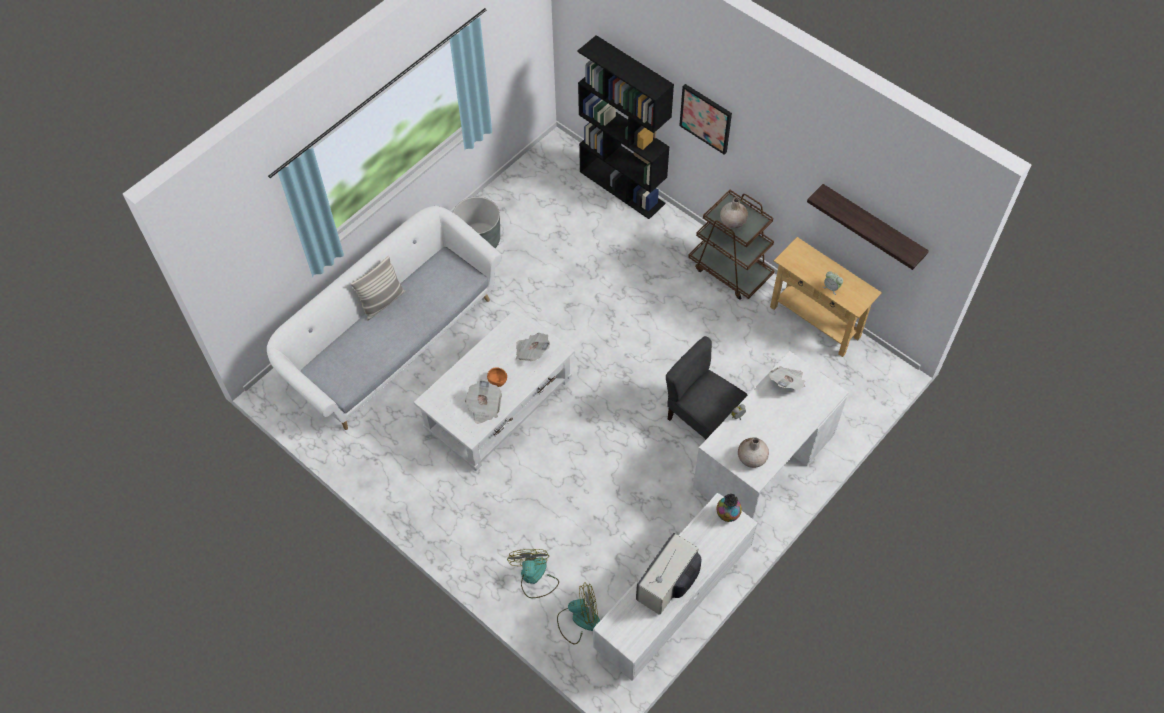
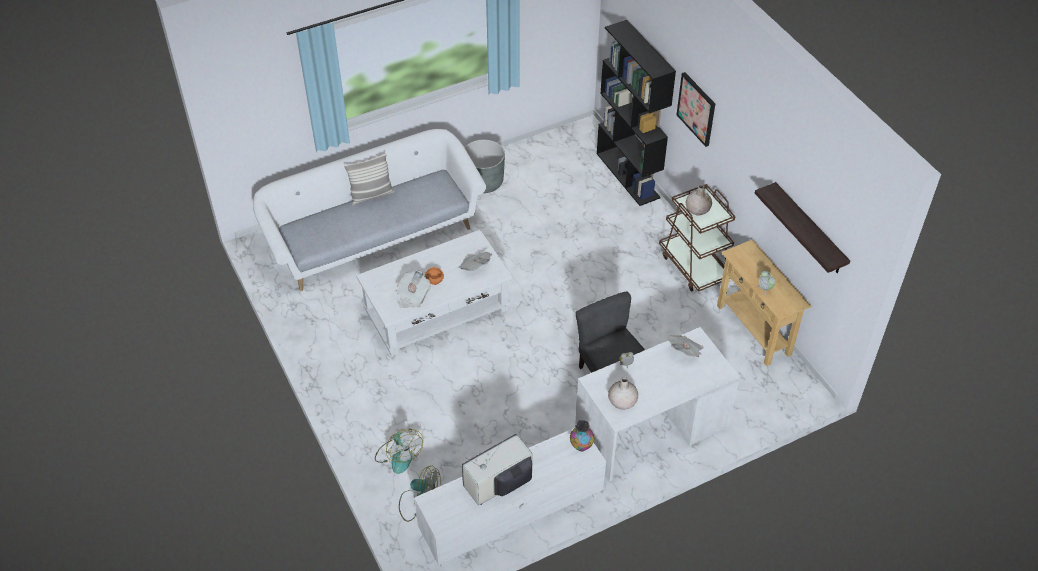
camera: 20 degrees right, 10 degrees down
(534, 577) = (398, 455): fan -> fan turned 135 degrees clockwise

